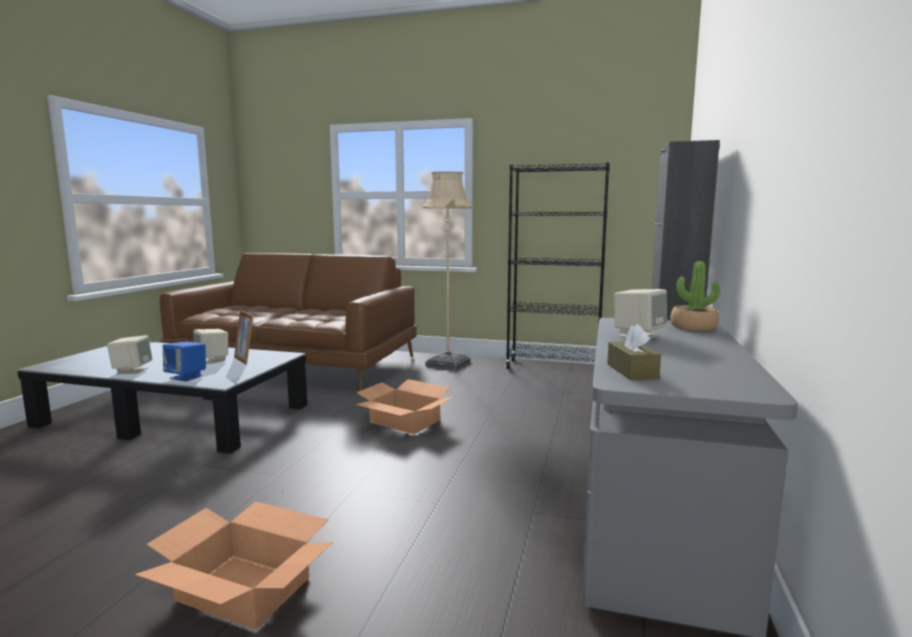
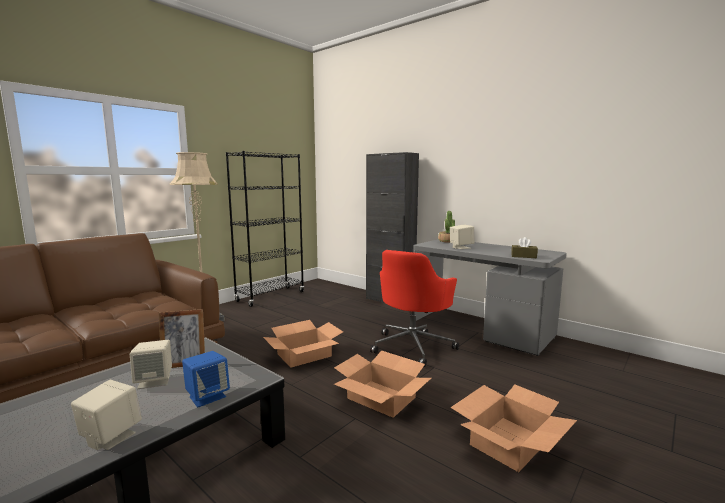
camera: 65 degrees left, 0 degrees up
(326, 481) = (381, 398): none -> cardboard box
(498, 476) = (413, 346): none -> red office chair

